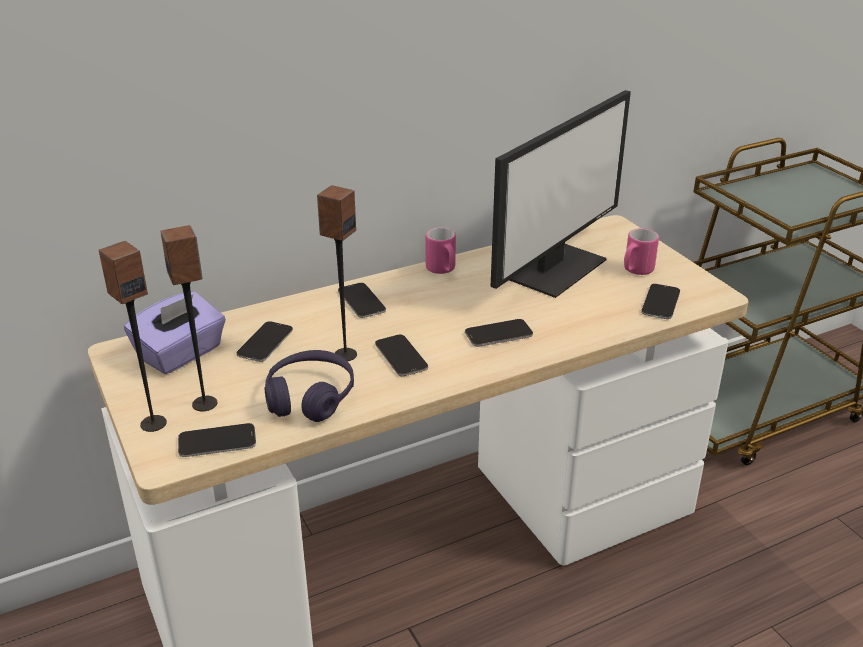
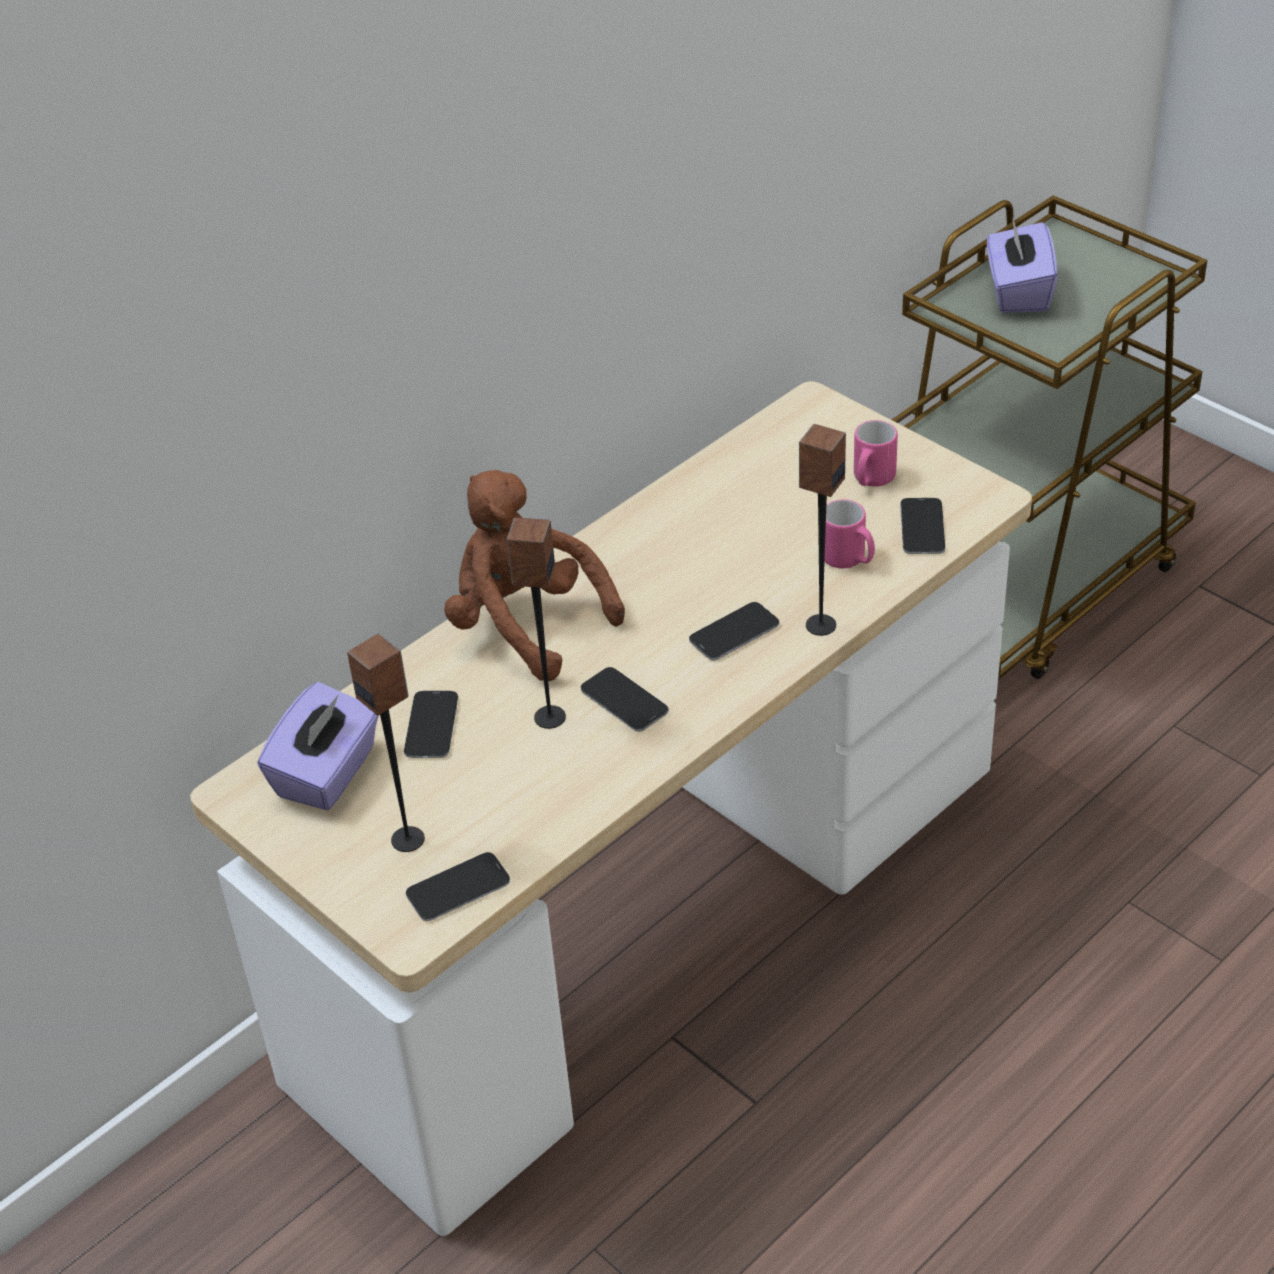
camera: 15 degrees left, 10 degrees up
(153, 423) = (358, 885): speaker -> speaker (820, 625)
(310, 397) = (539, 793): purple headphones -> none
(361, 301) = (525, 625): phone -> brown plush toy
(443, 270) = (611, 543): pink mug -> pink mug (849, 560)
(555, 268) = (762, 501): monitor -> none
(777, 193) = (1018, 292): none -> purple tissue box

